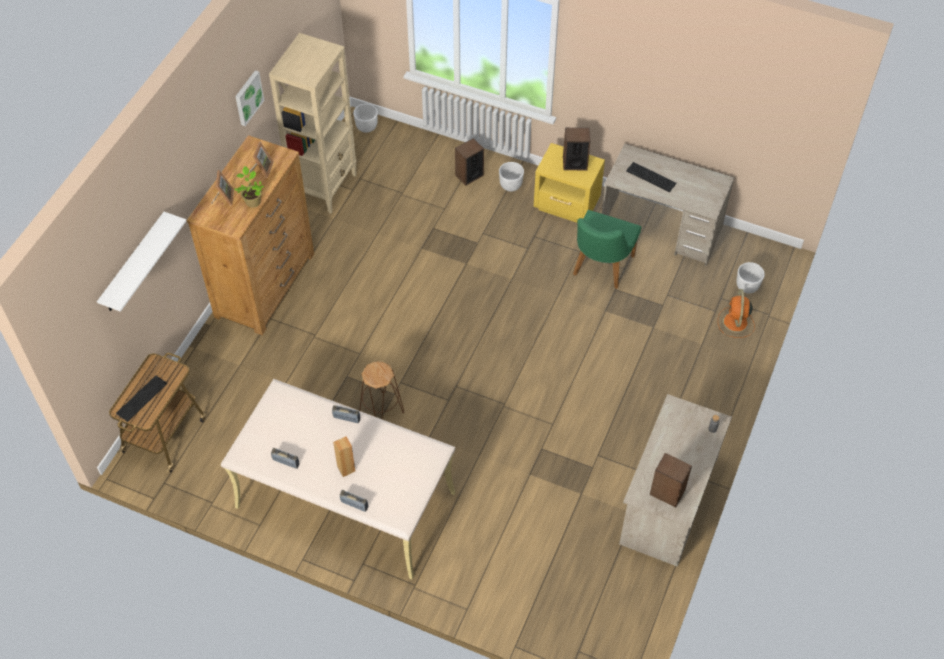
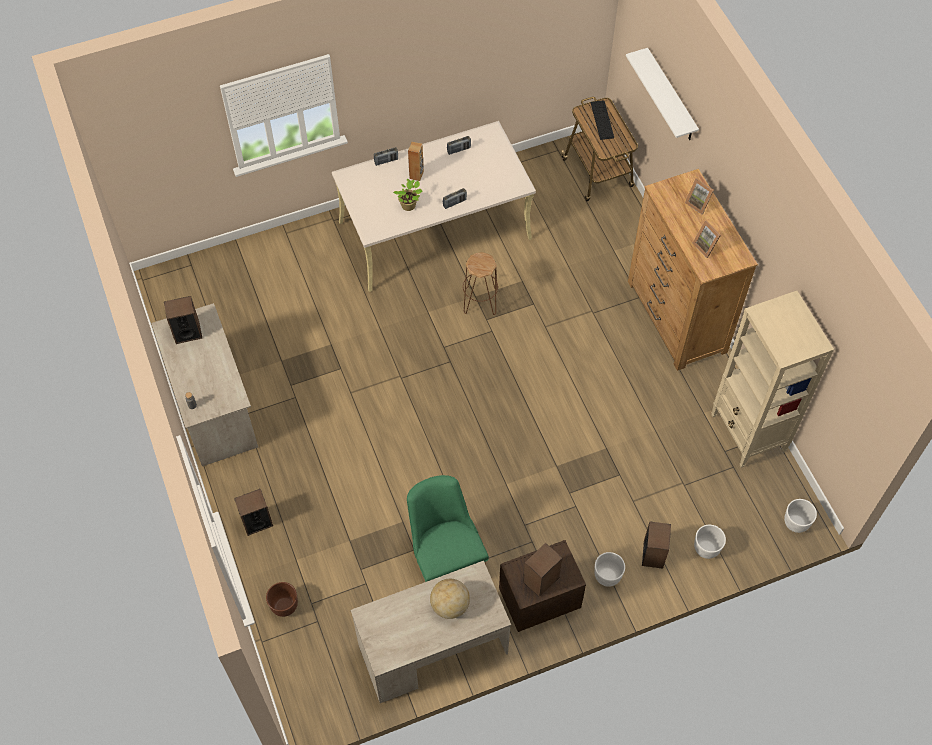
camera: 135 degrees right, 5 degrees up
(248, 97) = (779, 257): picture -> none
(252, 201) = (675, 217): potted plant -> potted plant (409, 206)
(567, 206) = (537, 600): yellow nightstand -> brown nightstand
(651, 177) = (450, 605): keyboard -> globe
(708, 389) = (257, 522): none -> speaker
(735, 323) = (284, 606): orange fan -> brown planter
(746, 286) = (304, 655): white planter -> white planter (706, 549)

